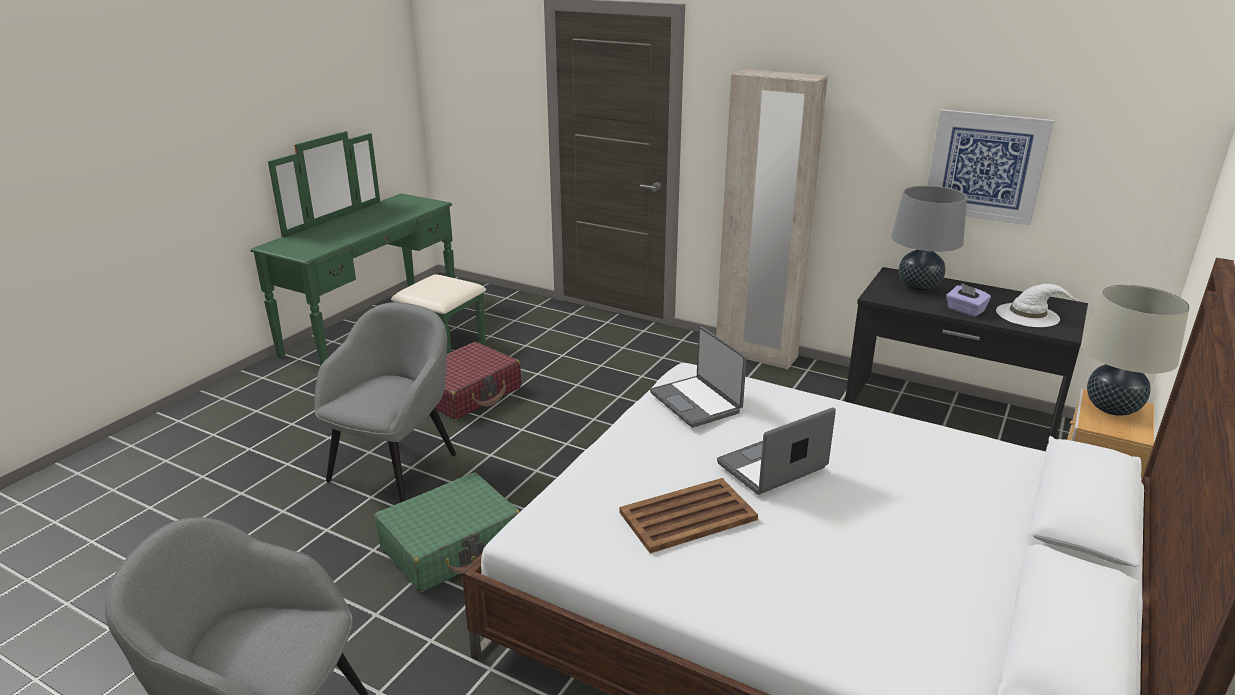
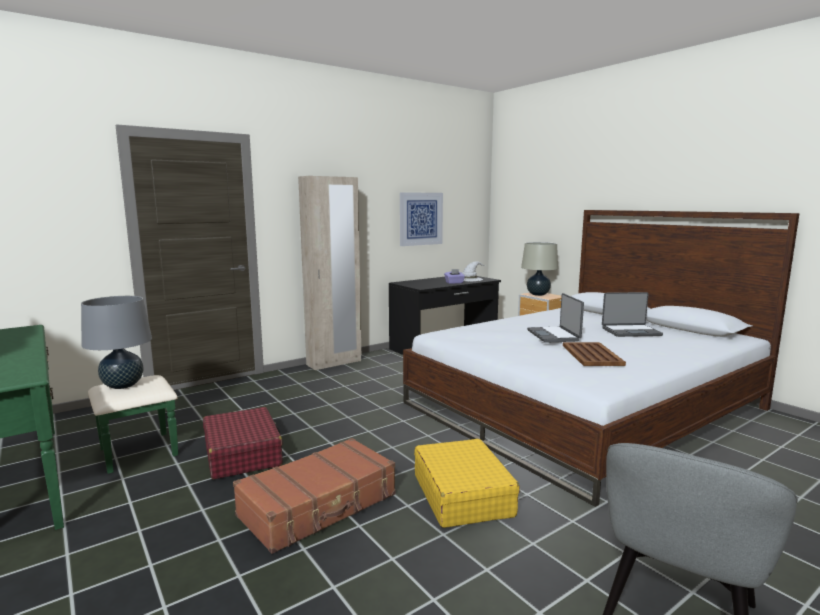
camera: 65 degrees left, 15 degrees down
(395, 465) = (319, 505): grey armchair -> brown suitcase
(452, 546) = (462, 495): green suitcase -> yellow suitcase
(696, 402) = (477, 336): laptop -> laptop (630, 331)
(918, 287) = (421, 283): grey table lamp -> grey table lamp (123, 385)

